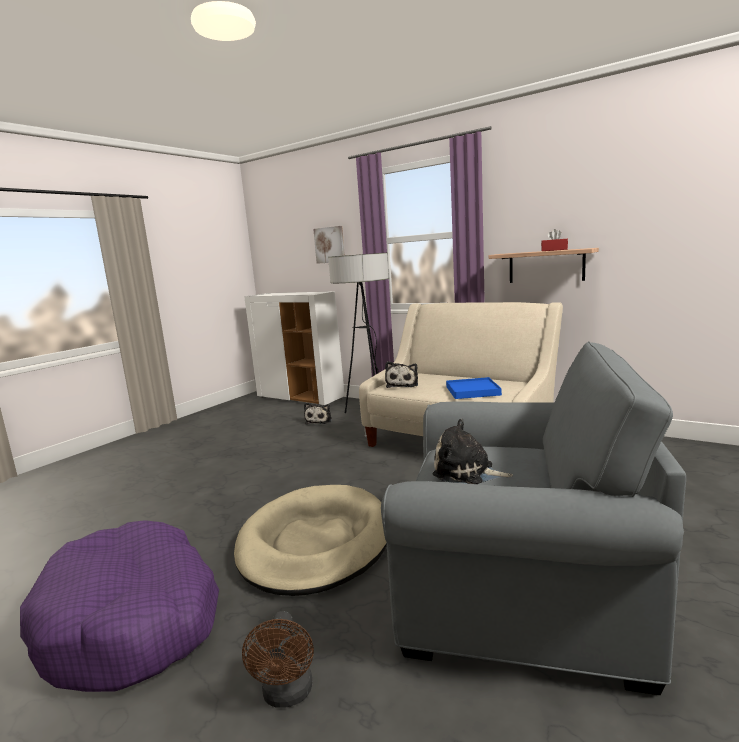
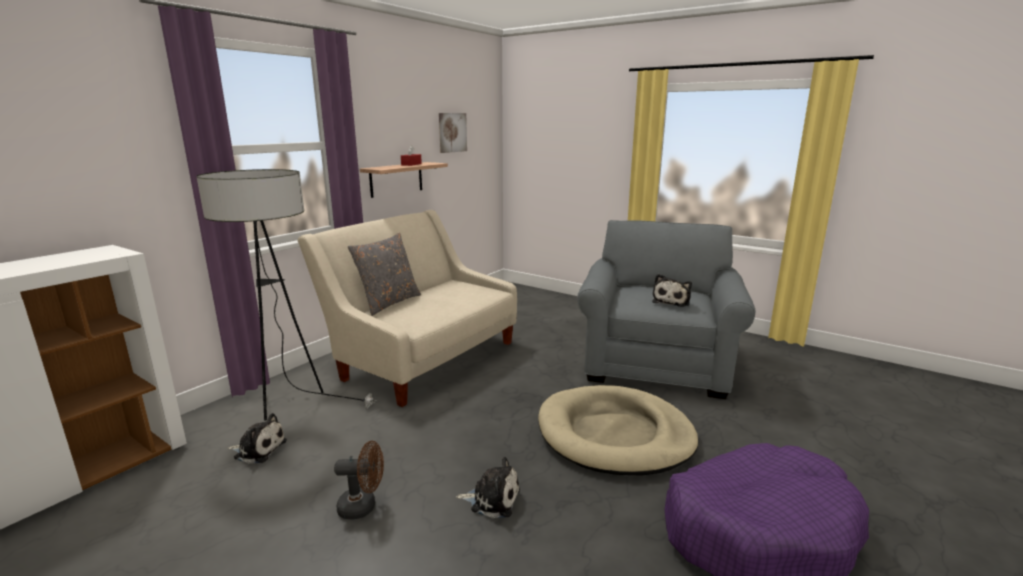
camera: 90 degrees left, 5 degrees up
(287, 695) = (775, 436): brown fan -> brown fan (363, 506)
(330, 245) = (76, 156): picture -> picture (452, 132)
(402, 384) = (411, 319): plush toy -> plush toy (492, 499)
(441, 374) = (388, 302): none -> grey pillow
(472, 391) = (465, 296): blue tray -> none

